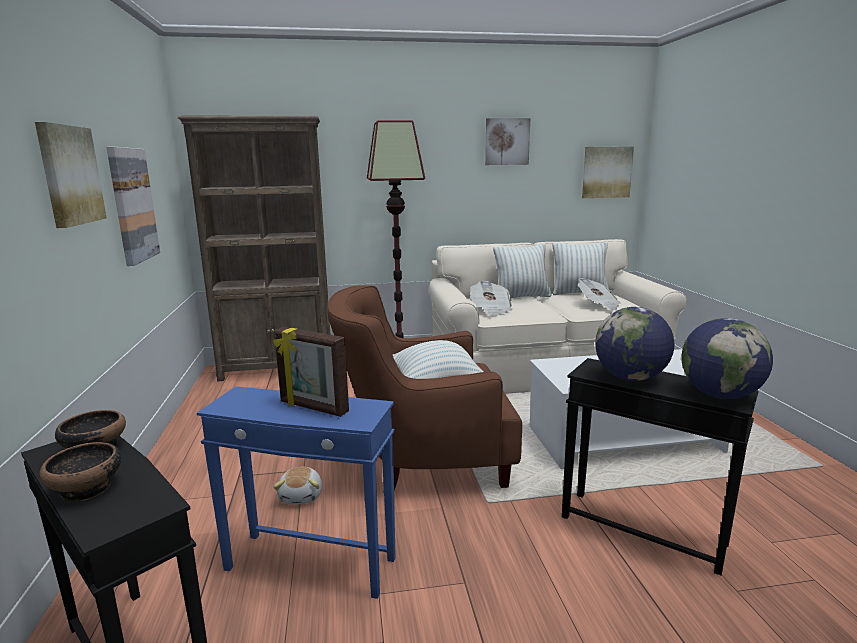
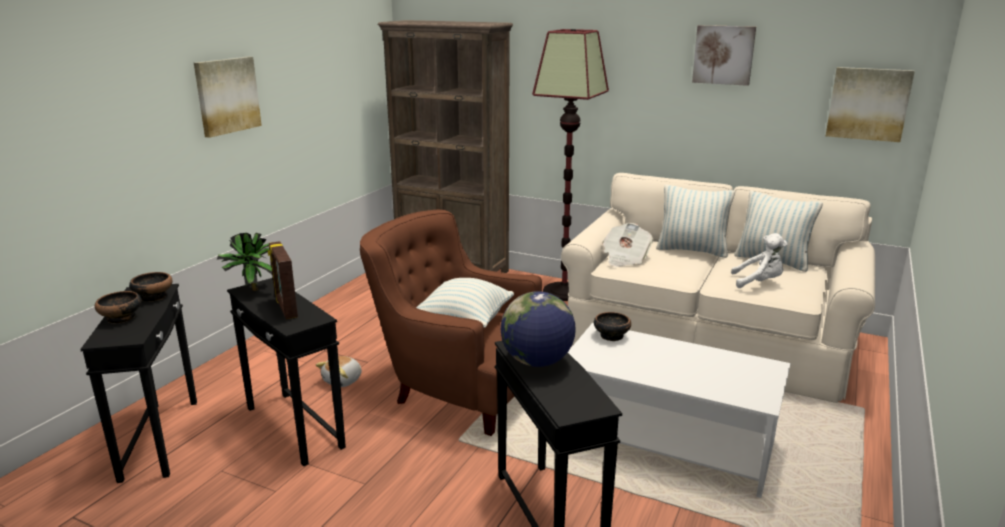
camera: 35 degrees right, 5 degrees up
(132, 205) = (307, 109): picture -> none
(232, 404) = (251, 290): none -> potted plant
(310, 564) = (294, 428): blue side table -> black side table
(559, 364) = (611, 336): none -> bowl
(598, 305) = (759, 282): newspaper -> white plush toy
(719, 395) = (574, 403): globe -> none

